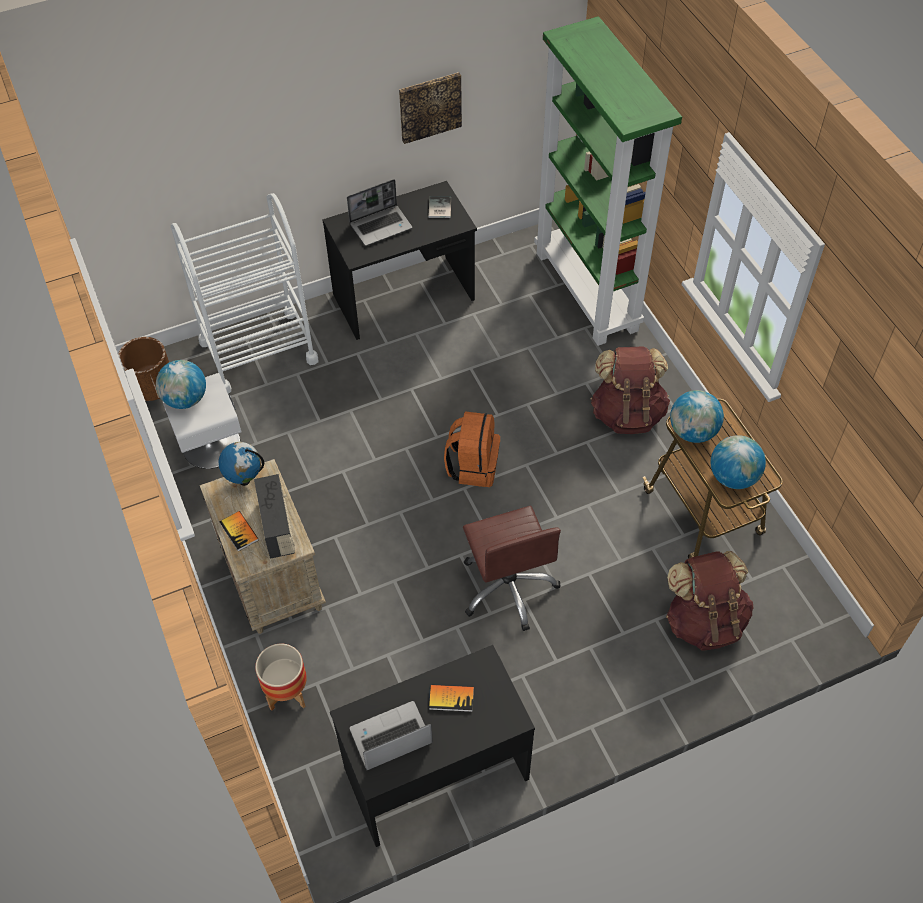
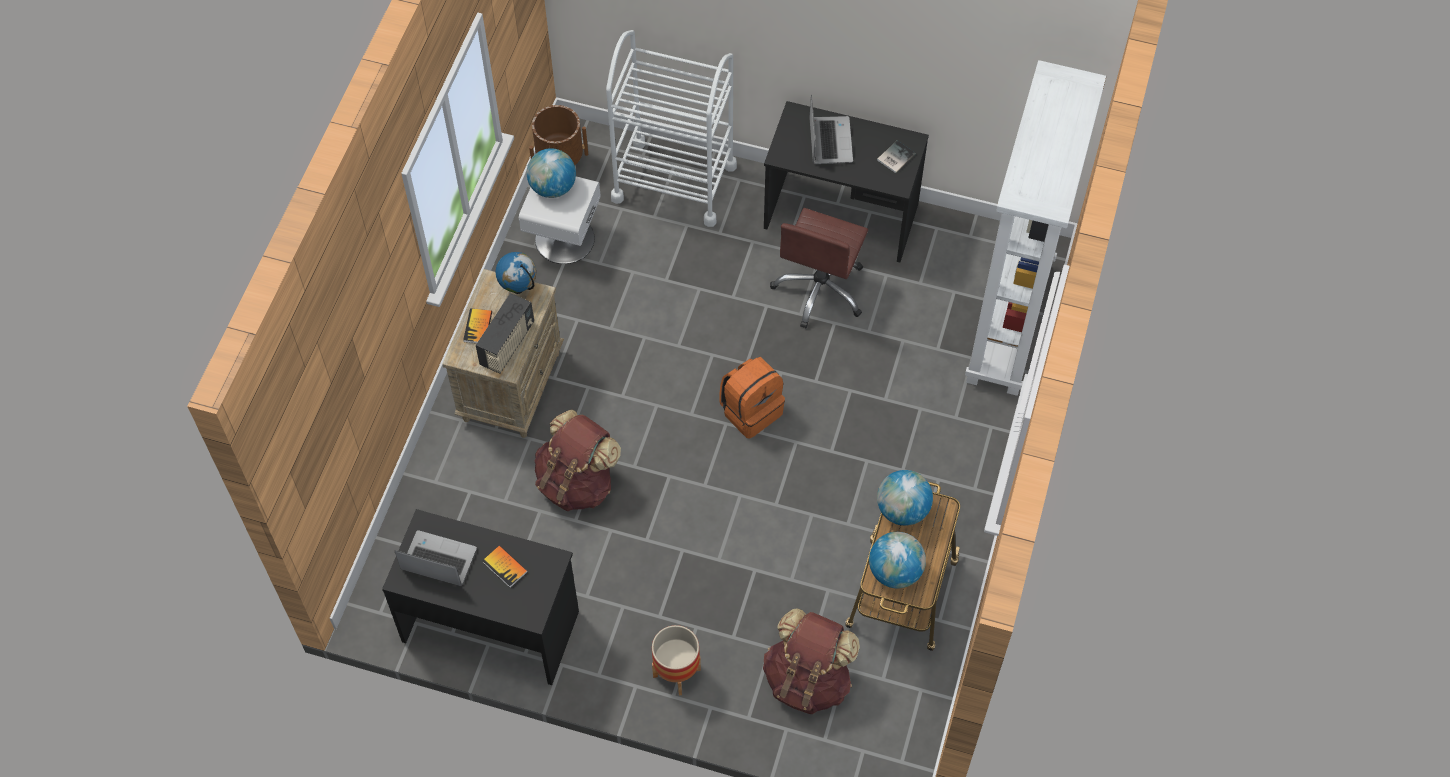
camera: 40 degrees right, 5 degrees up
(287, 693) = (443, 482): planter -> planter (676, 673)
(381, 225) = (829, 140): laptop -> laptop turned 105 degrees counterclockwise
(430, 106) = (923, 60): picture -> none
(508, 587) = (681, 530): brown office chair -> brown office chair (820, 289)
(588, 291) = (1010, 326): green bookcase -> white bookcase
(627, 413) = (928, 461): brown backpack -> brown backpack (577, 482)

